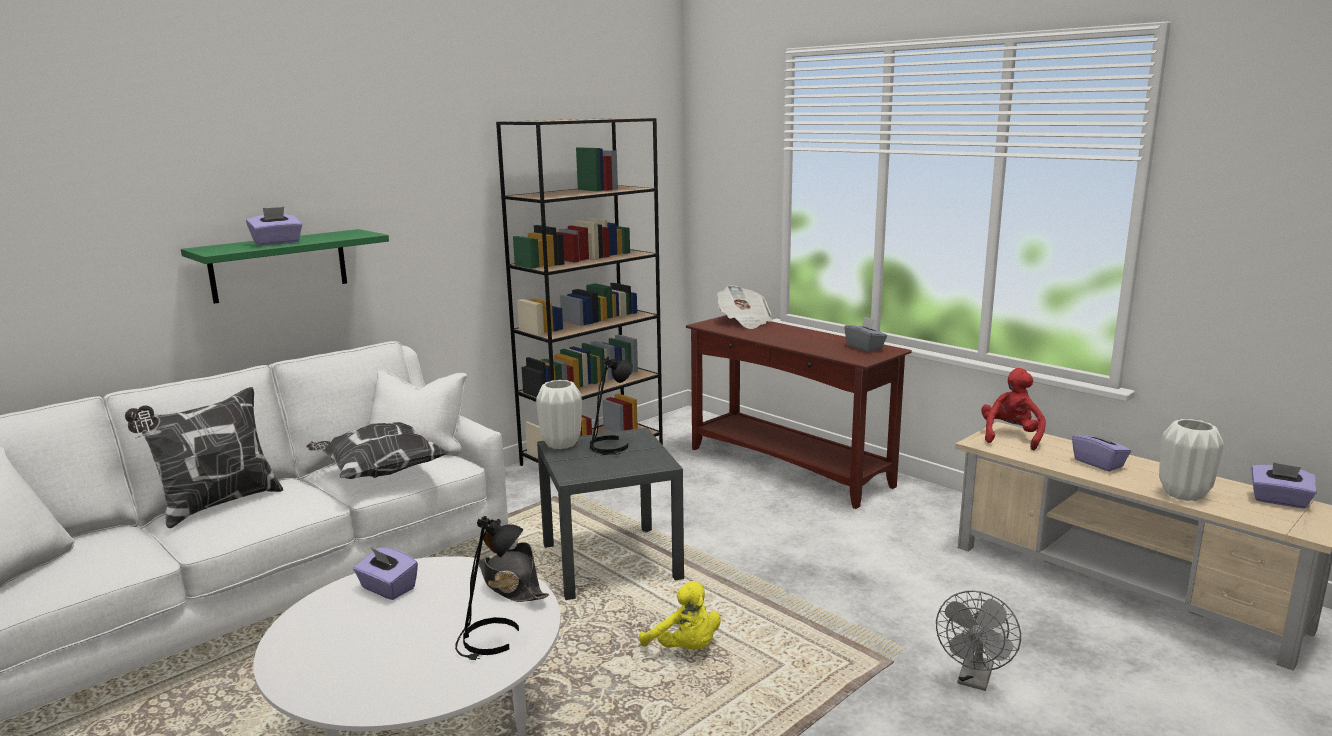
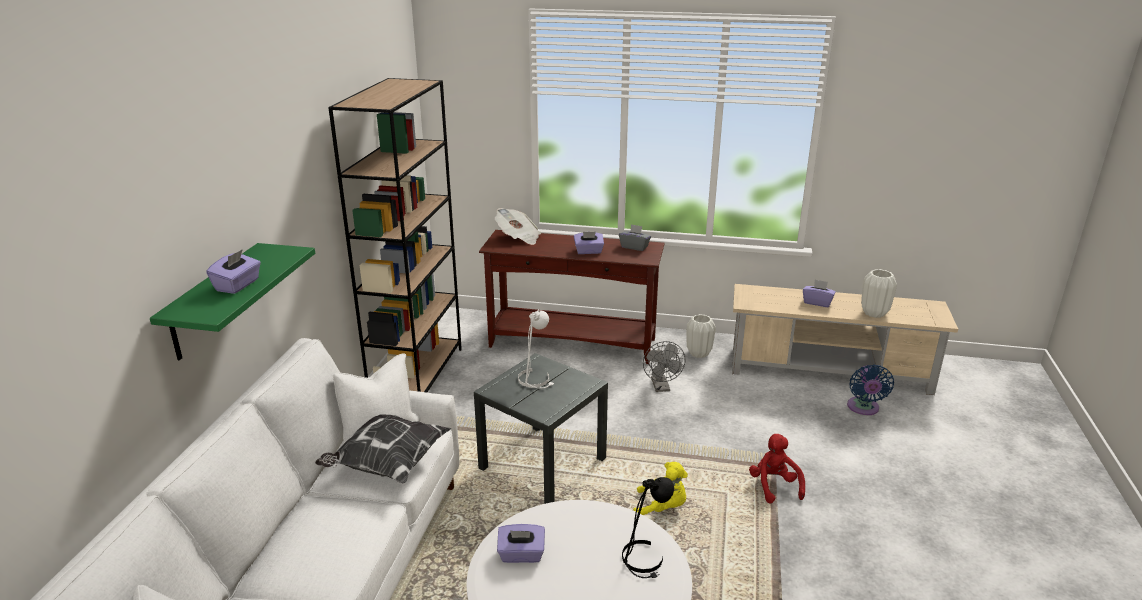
camera: 35 degrees left, 10 degrees up
(217, 505) = (292, 548): pillow -> none
(511, 585) = (599, 515): black hat -> none
(562, 444) = (497, 388): white vase -> white vase (699, 353)
(610, 447) = (536, 379): black table lamp -> white table lamp
(974, 680) = (821, 460): grey fan -> grey fan (661, 387)
(1011, 437) = (755, 294): red plush toy -> red plush toy (774, 486)
(1126, 645) = (863, 408): none -> blue fan
(1279, 501) = (913, 304): purple tissue box -> purple tissue box (588, 251)

